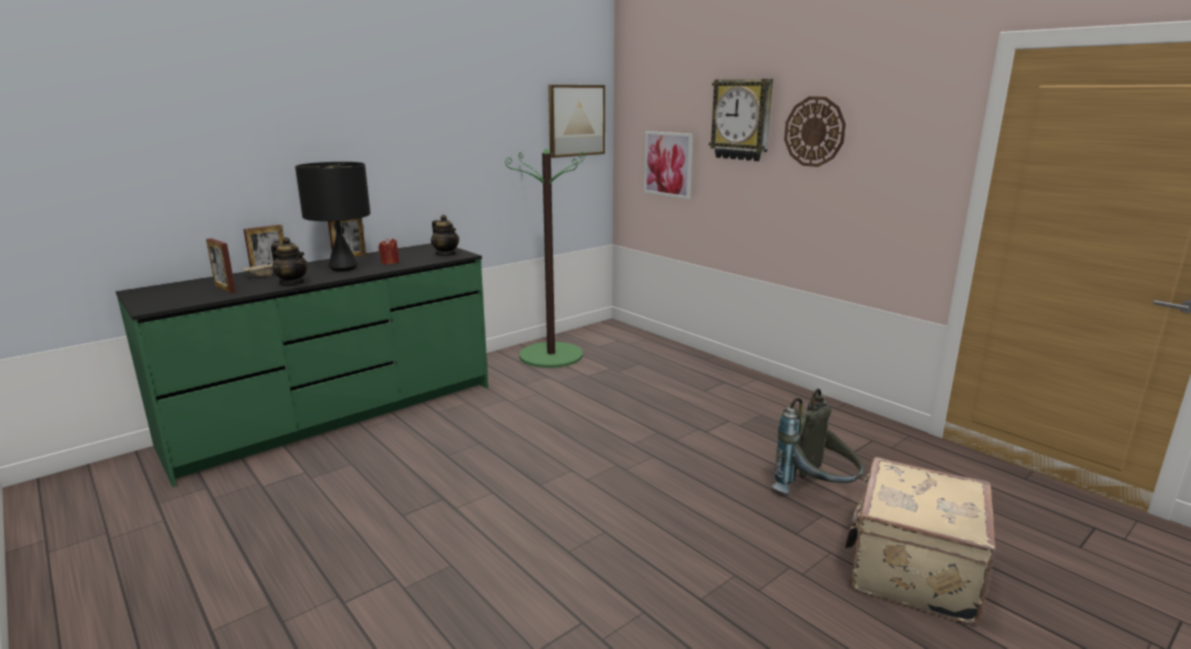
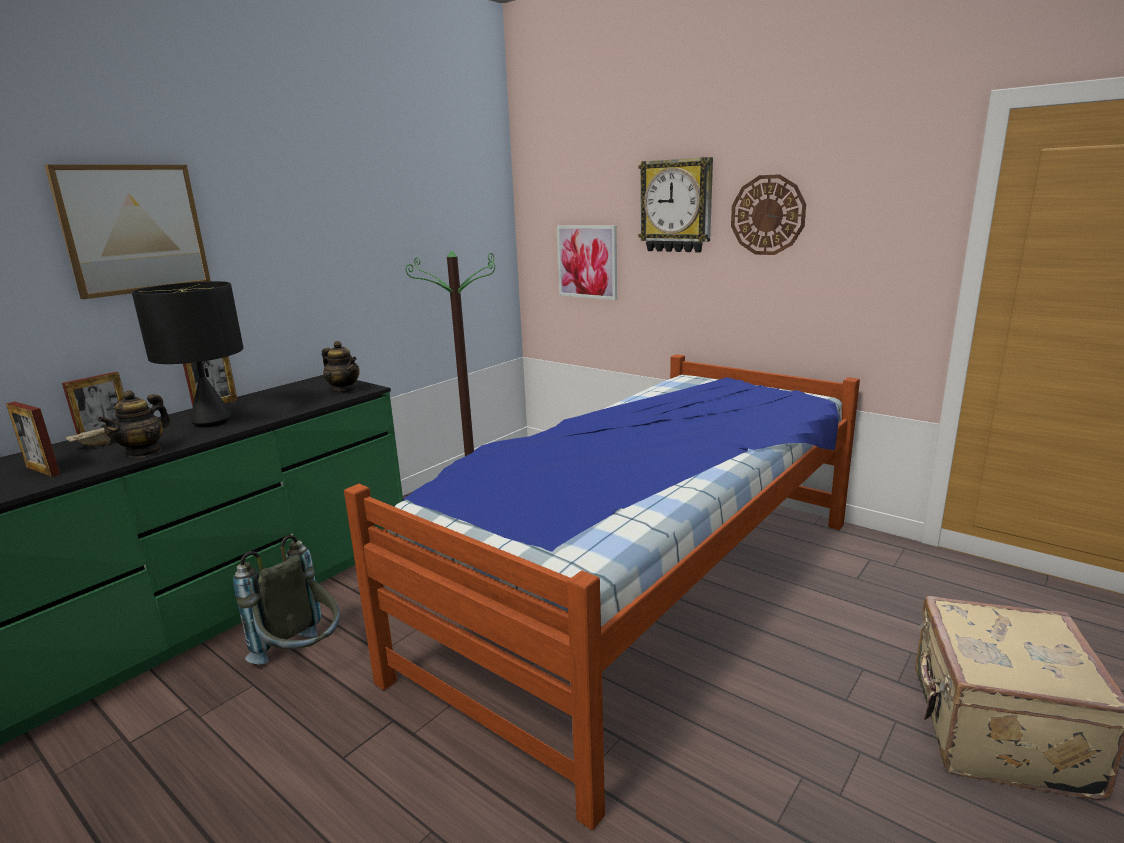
camera: 10 degrees left, 0 degrees up
(292, 283) = (144, 451): teapot -> teapot turned 90 degrees clockwise
(390, 262) = (273, 408): red candle -> none
(576, 120) = (475, 217): picture -> picture (133, 229)
(665, 440) = (645, 591): none -> bed
(816, 494) = (843, 640): grey backpack -> grey backpack (303, 658)

